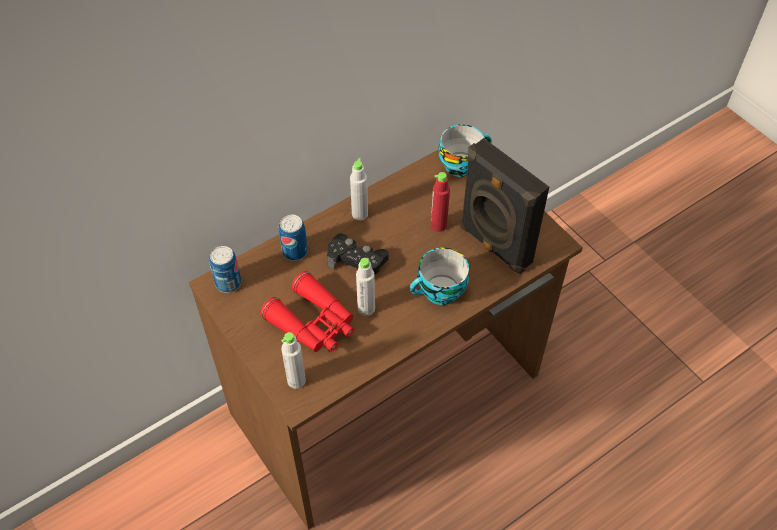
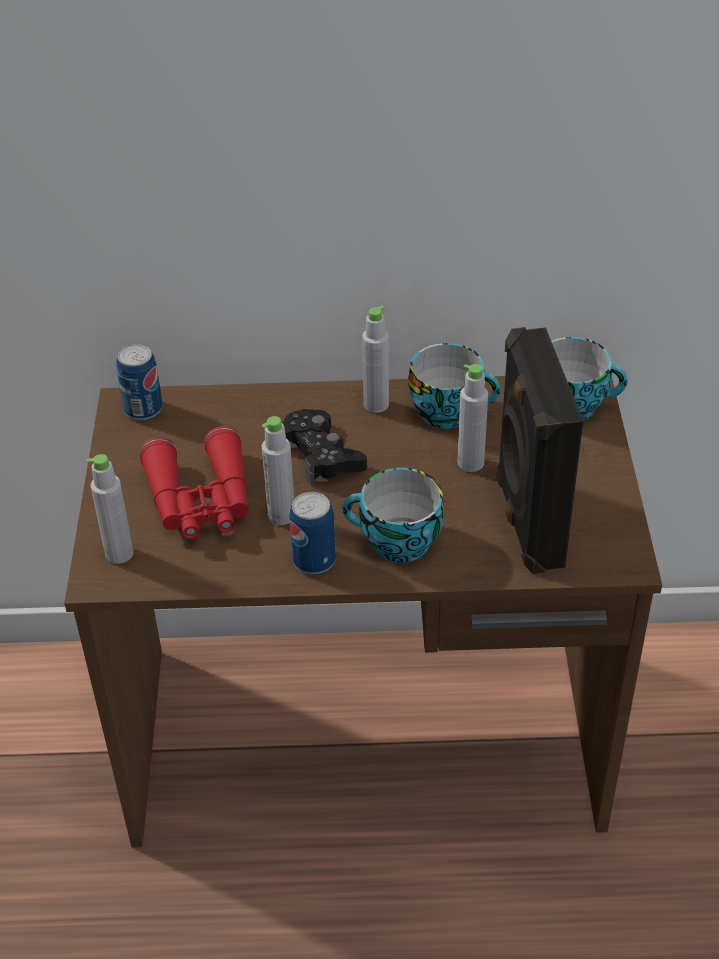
camera: 35 degrees right, 10 degrees down
(295, 252) = (254, 411): can -> can (314, 560)
(402, 198) = (450, 410): none -> cup
(438, 225) = (470, 463): red bottle -> grey bottle

